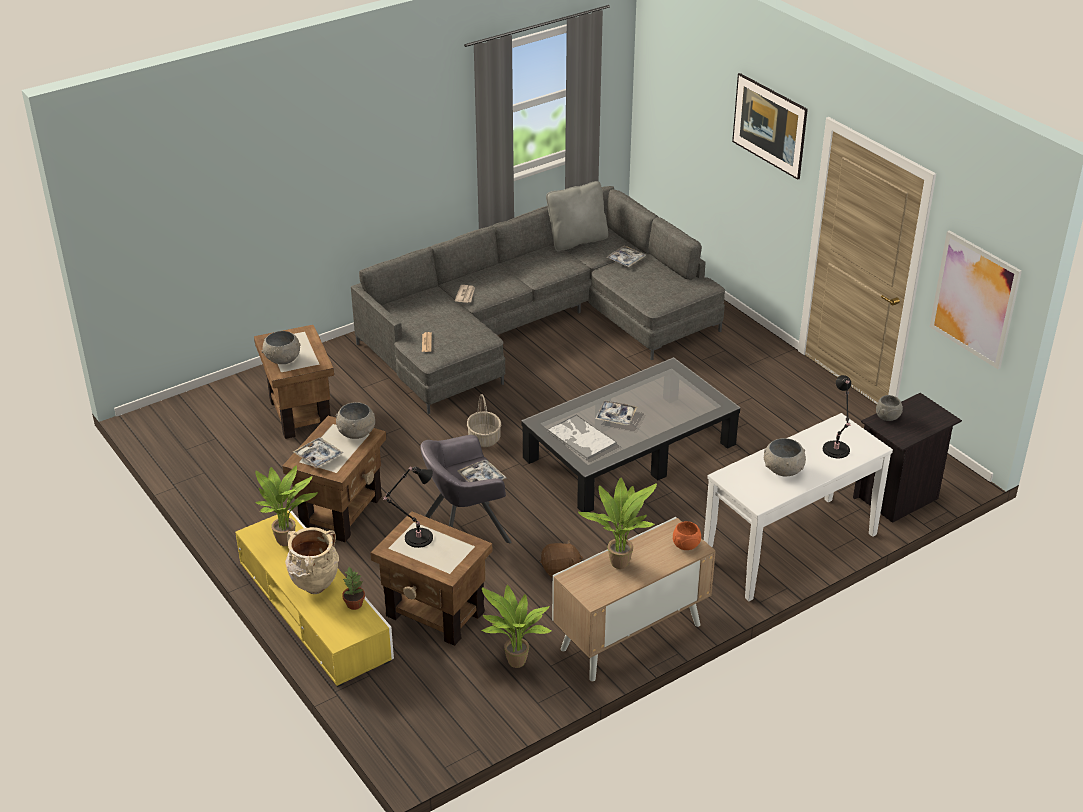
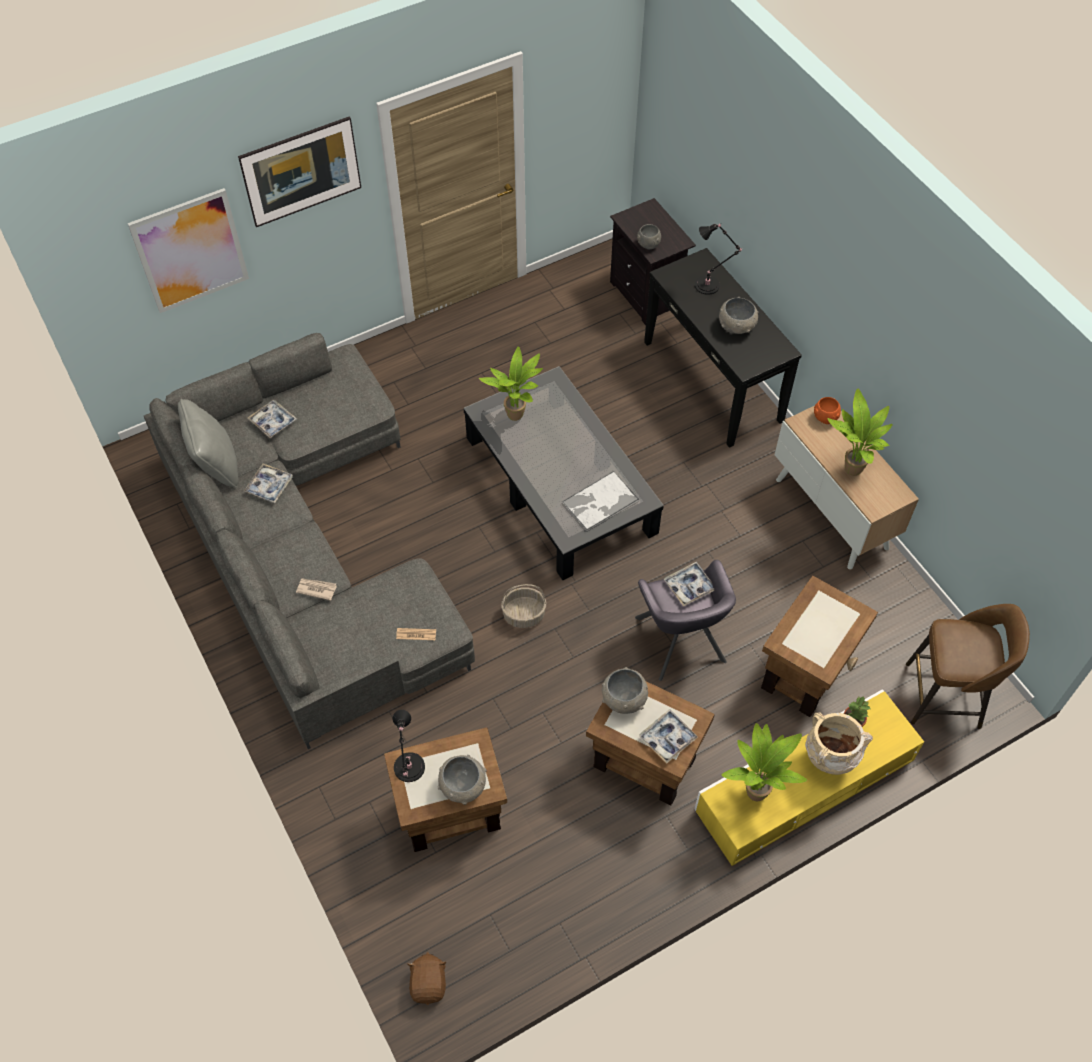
camera: 85 degrees left, 20 degrees up
(411, 718) = (946, 696): none -> brown stool
(416, 538) = (808, 641): black table lamp -> black table lamp (409, 770)
(514, 664) = (872, 607): potted plant -> potted plant (517, 417)
(560, 569) = (741, 560): brown plush toy -> brown plush toy (429, 983)
(616, 416) = (565, 468): tray -> tray (269, 486)
(790, 548) = (713, 381): white console table -> black console table
(975, 299) = (587, 116): picture -> picture (190, 251)

